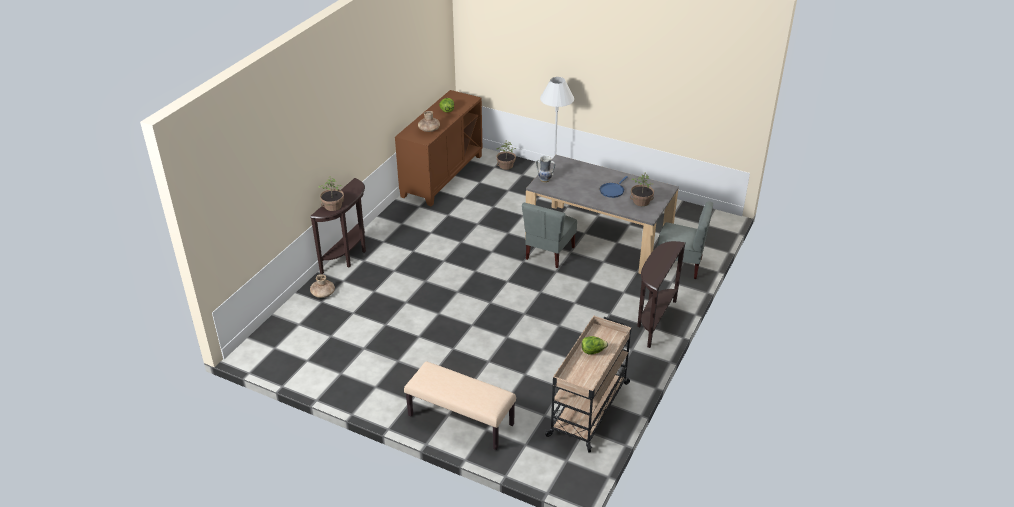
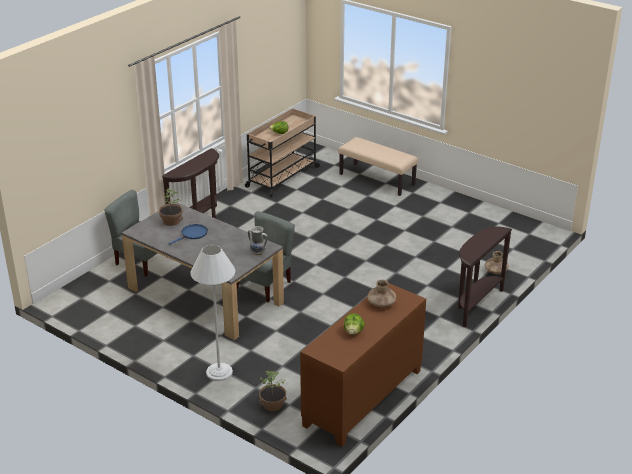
camera: 170 degrees left, 5 degrees down
(333, 206) = (489, 235): potted plant -> none

